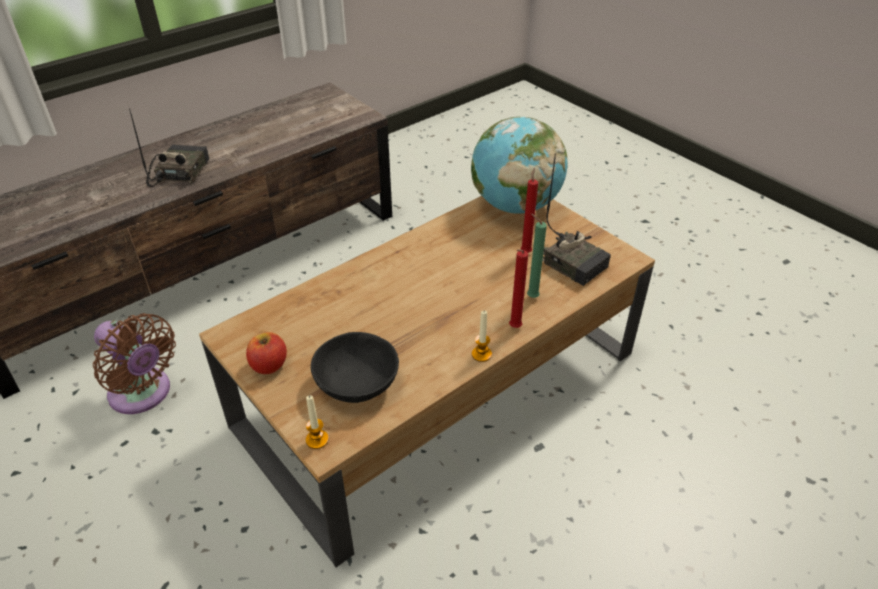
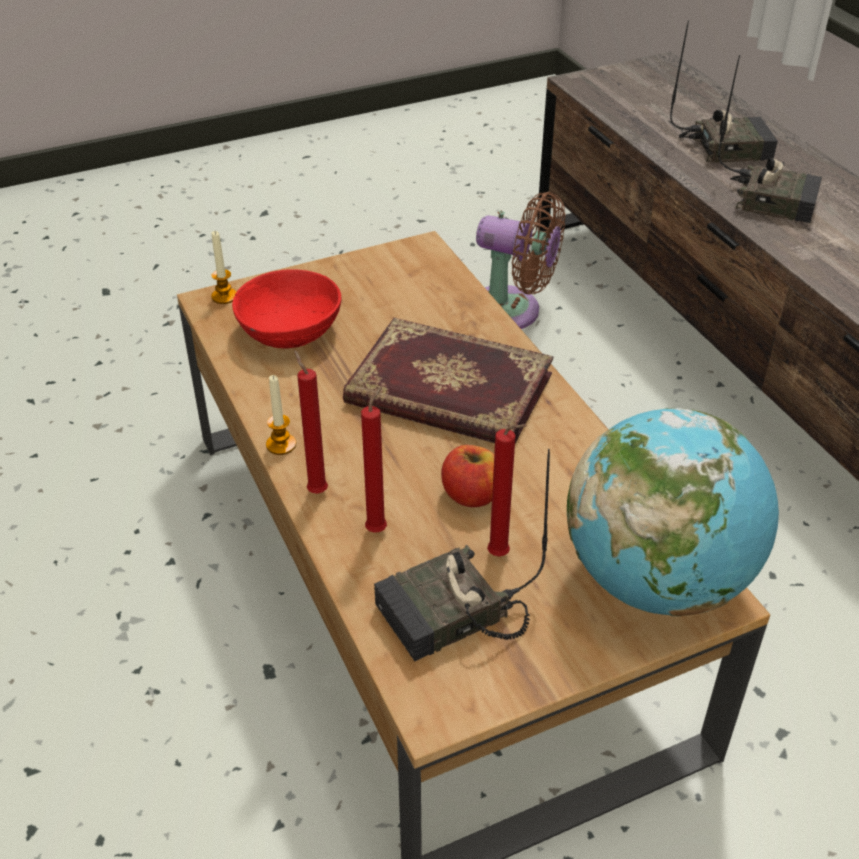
camera: 105 degrees right, 0 degrees up
(100, 191) = (726, 147): none -> radio
(143, 394) = (511, 312): brown fan -> brown fan turned 120 degrees counterclockwise
(269, 365) = (355, 273): apple -> apple (471, 495)
(356, 382) = (292, 331): black bowl -> red bowl
(401, 291) = (448, 391): none -> book
(530, 297) = (378, 528): green candle -> red candle

